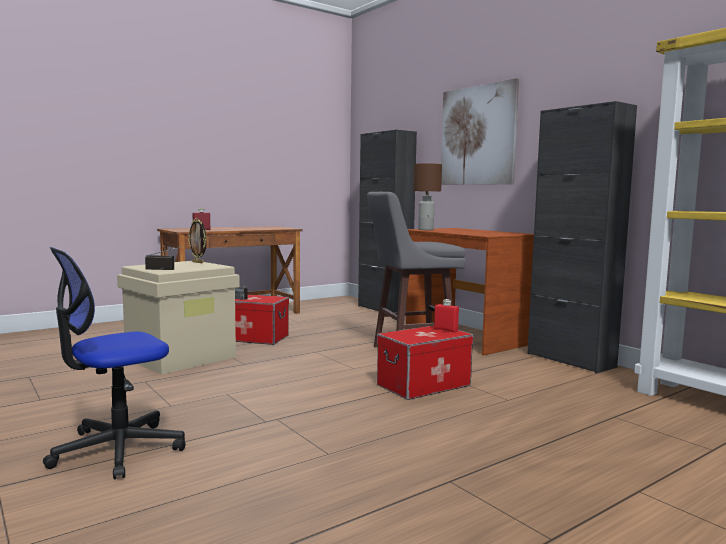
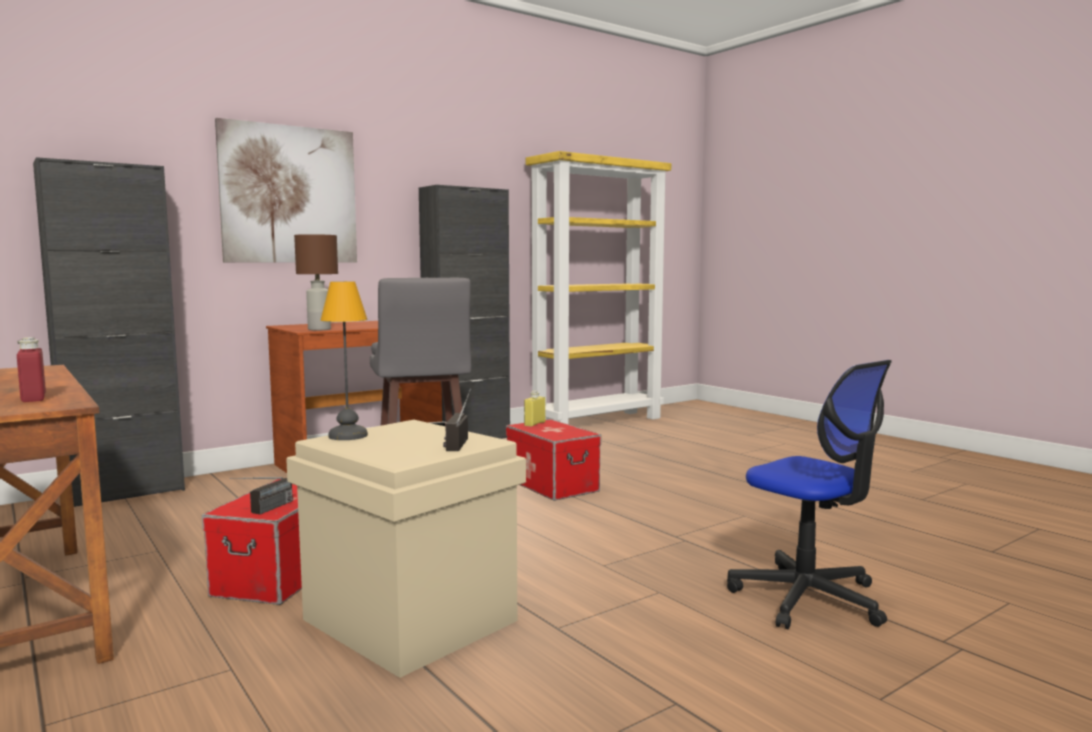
camera: 90 degrees left, 0 degrees up
(198, 262) = (347, 435): picture frame -> table lamp
(445, 330) = (534, 424): red bottle -> yellow bottle

